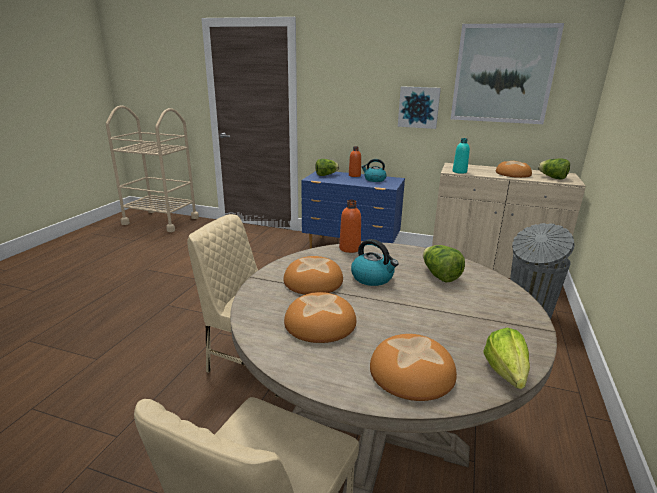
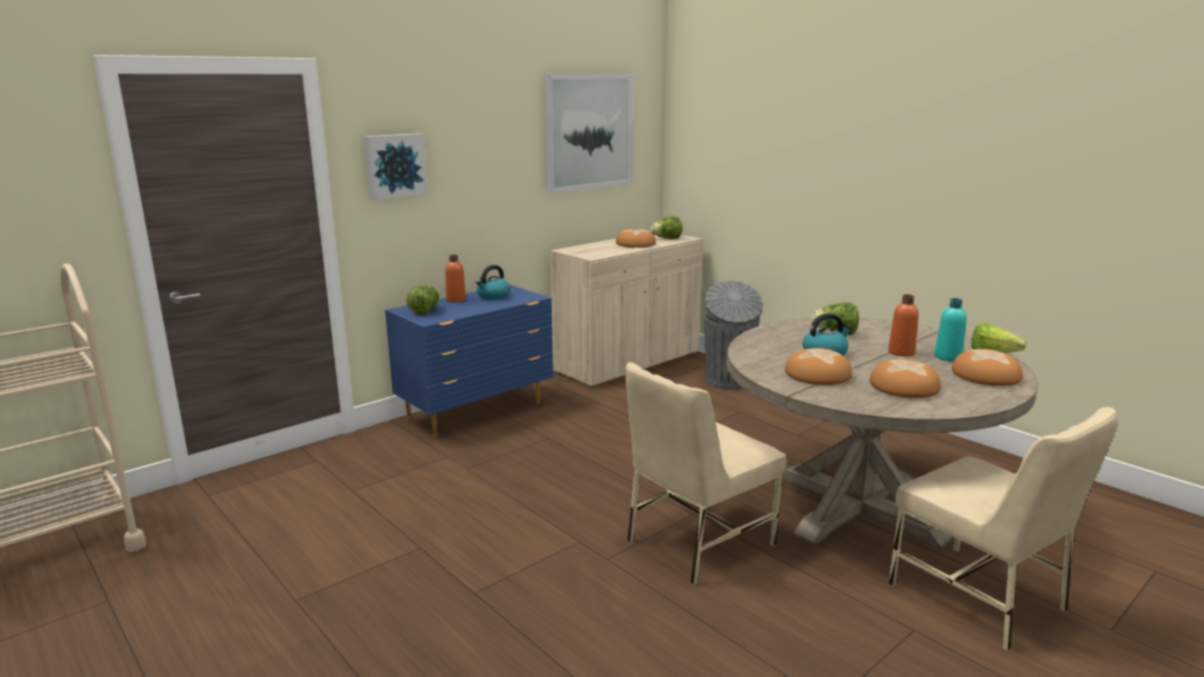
camera: 60 degrees left, 5 degrees down
(349, 248) = (747, 347): orange bottle -> orange bottle (901, 352)
(418, 107) = (511, 183): picture -> picture (395, 166)
(459, 172) = (599, 255): turquoise bottle -> turquoise bottle (948, 357)

